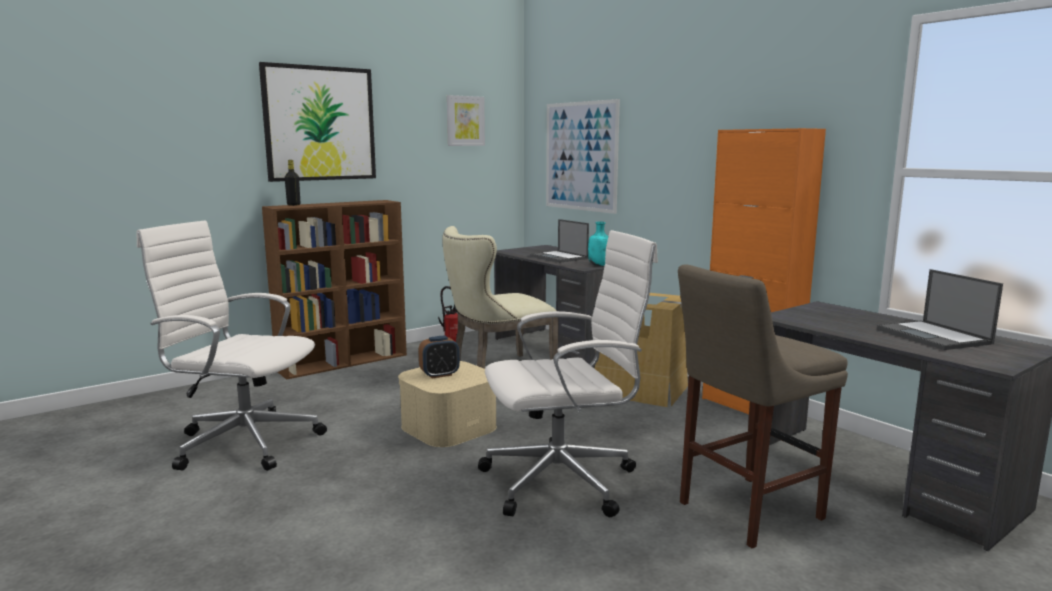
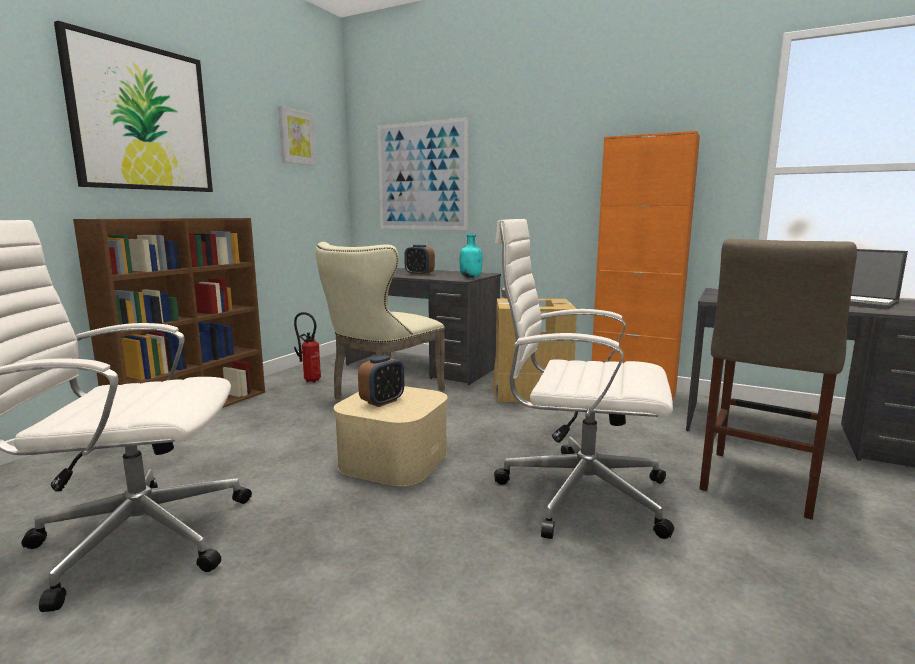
camera: 25 degrees left, 0 degrees up
(293, 205) = (119, 218): black bottle -> none
(559, 257) = (419, 274): laptop -> alarm clock
(564, 481) = (577, 493): white office chair -> white office chair turned 120 degrees counterclockwise

